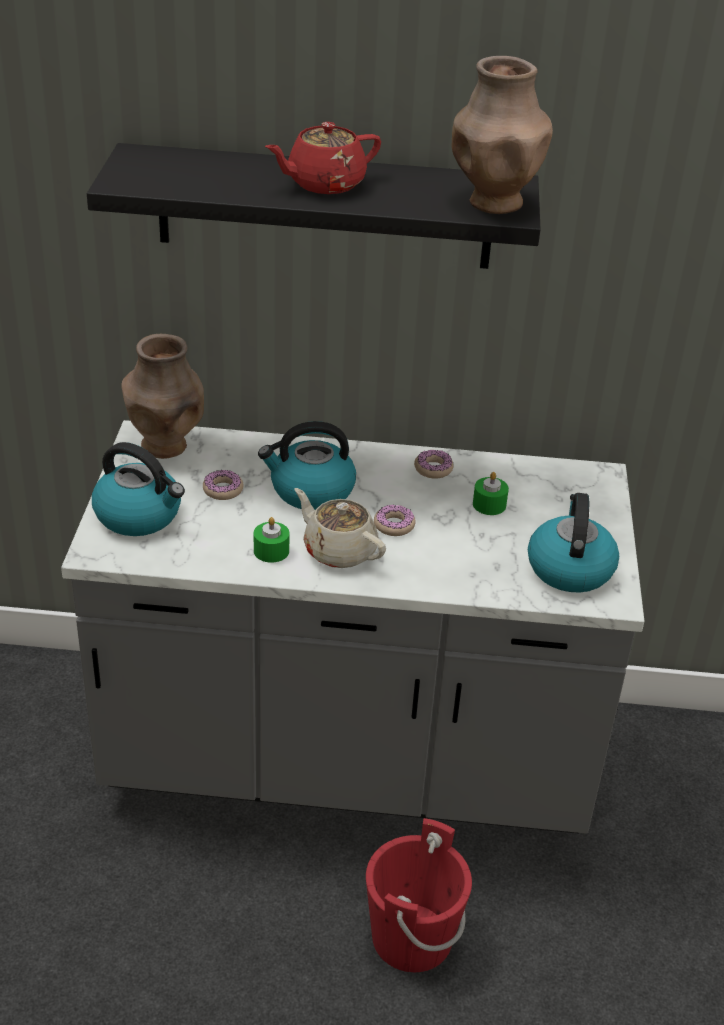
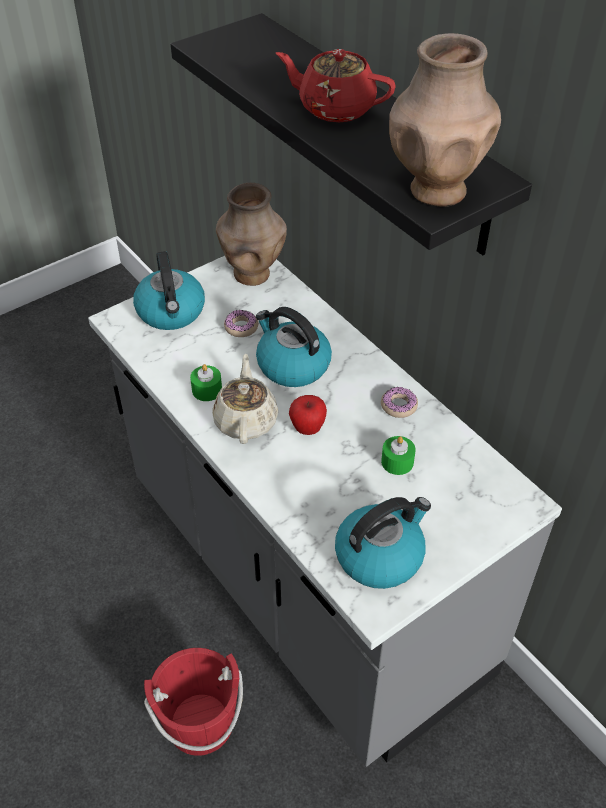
camera: 50 degrees right, 10 degrees up
(394, 525) = (307, 428): donut -> apple

